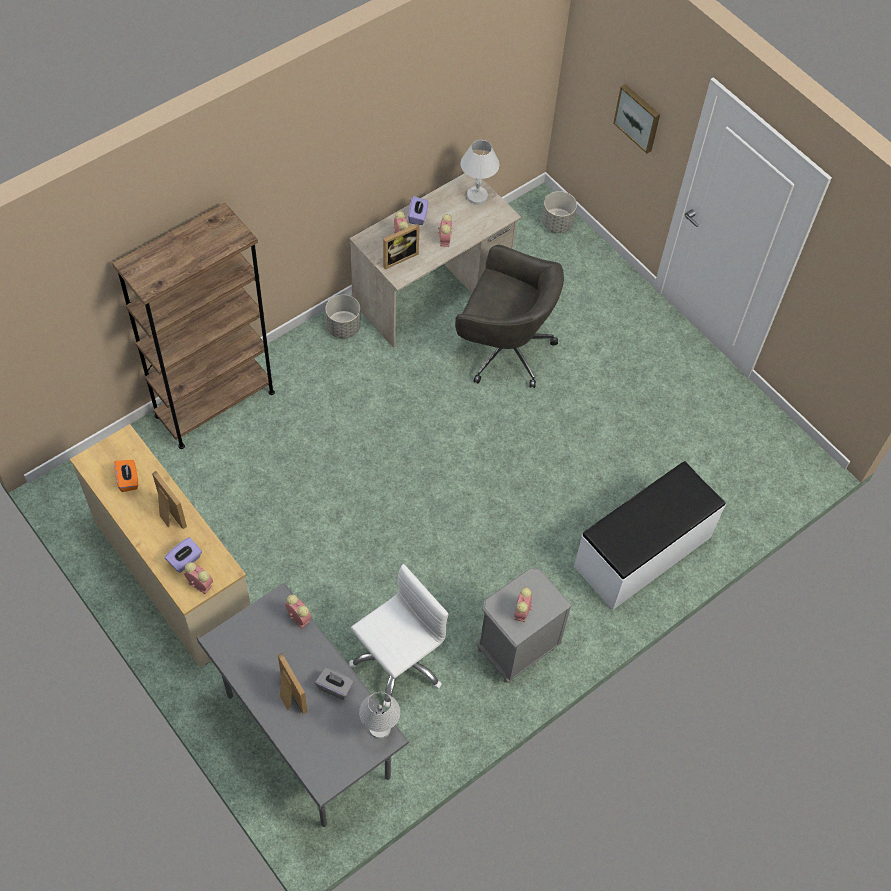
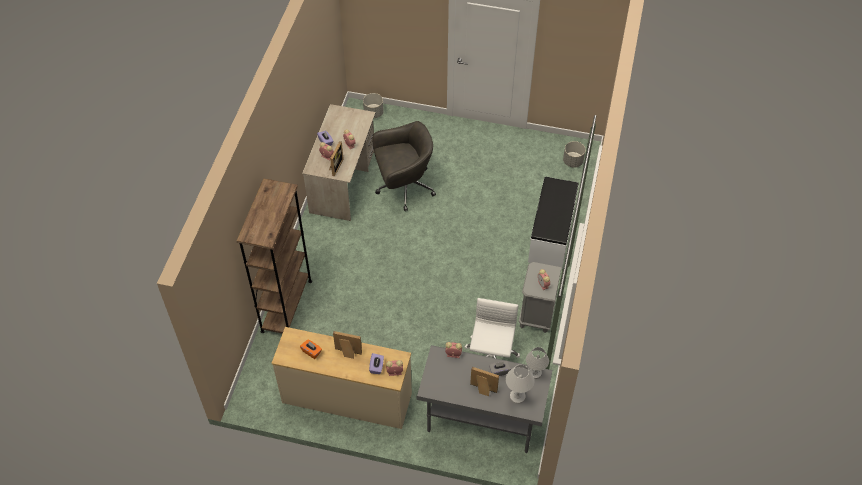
camera: 35 degrees left, 5 degrees down
(344, 327) = (316, 227): grey planter -> grey planter (573, 161)
(477, 196) = (345, 115): white table lamp -> white table lamp (517, 396)
(638, 117) = (406, 26): picture -> none

